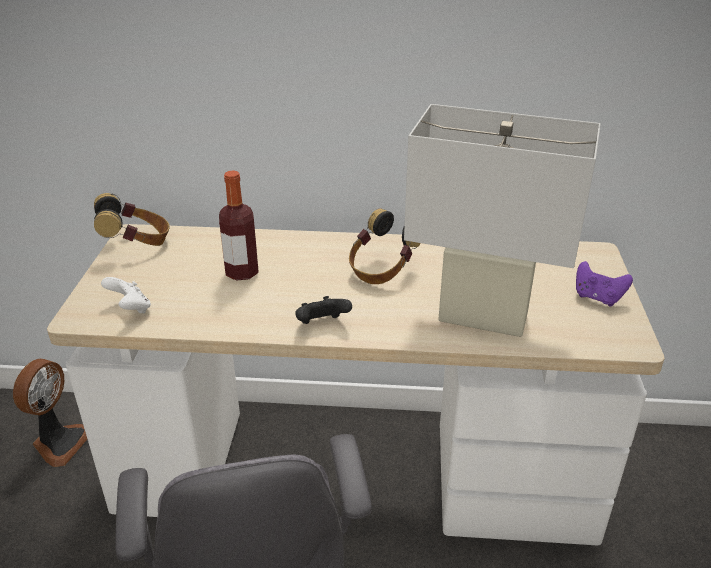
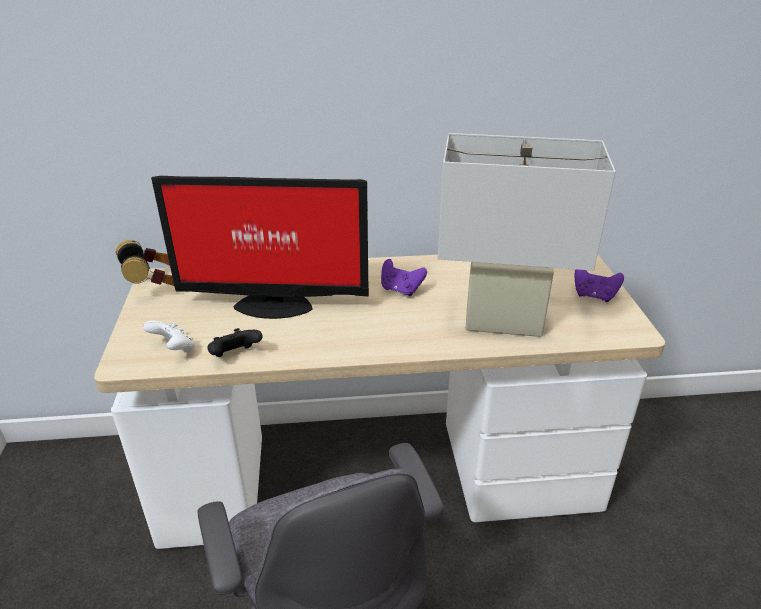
camera: 10 degrees left, 0 degrees up
(60, 442) = (90, 487): fan -> none
(242, 272) = (272, 304): bottle -> monitor
(322, 324) = (362, 345): black game controller -> black game controller (235, 356)
(382, 270) = (401, 290): headphones -> purple game controller

